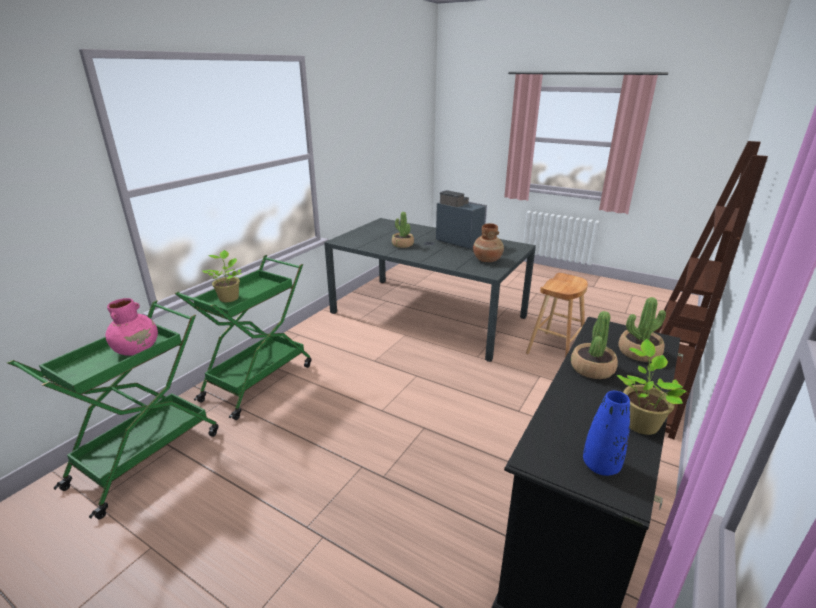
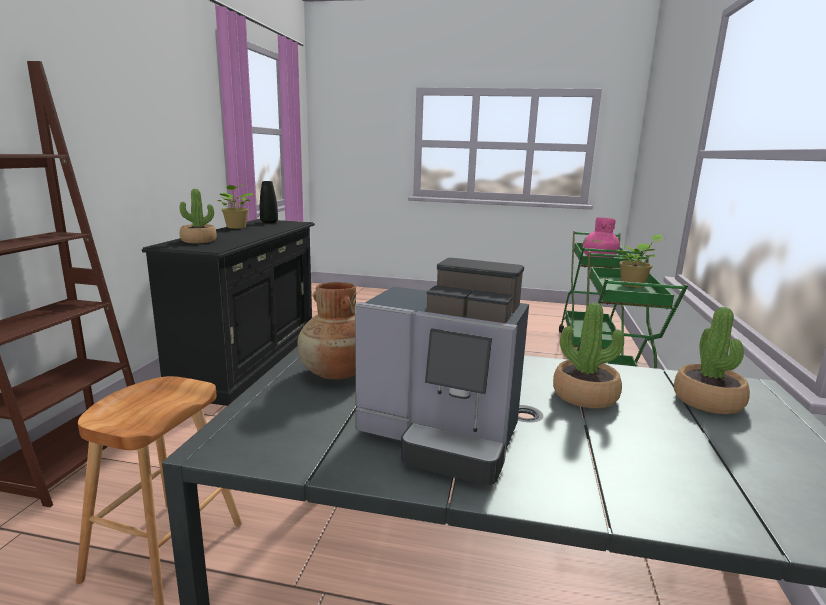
camera: 160 degrees right, 10 degrees down
(592, 368) = (247, 236): potted plant -> potted plant (708, 401)
(600, 466) = (269, 222): blue vase -> black vase

